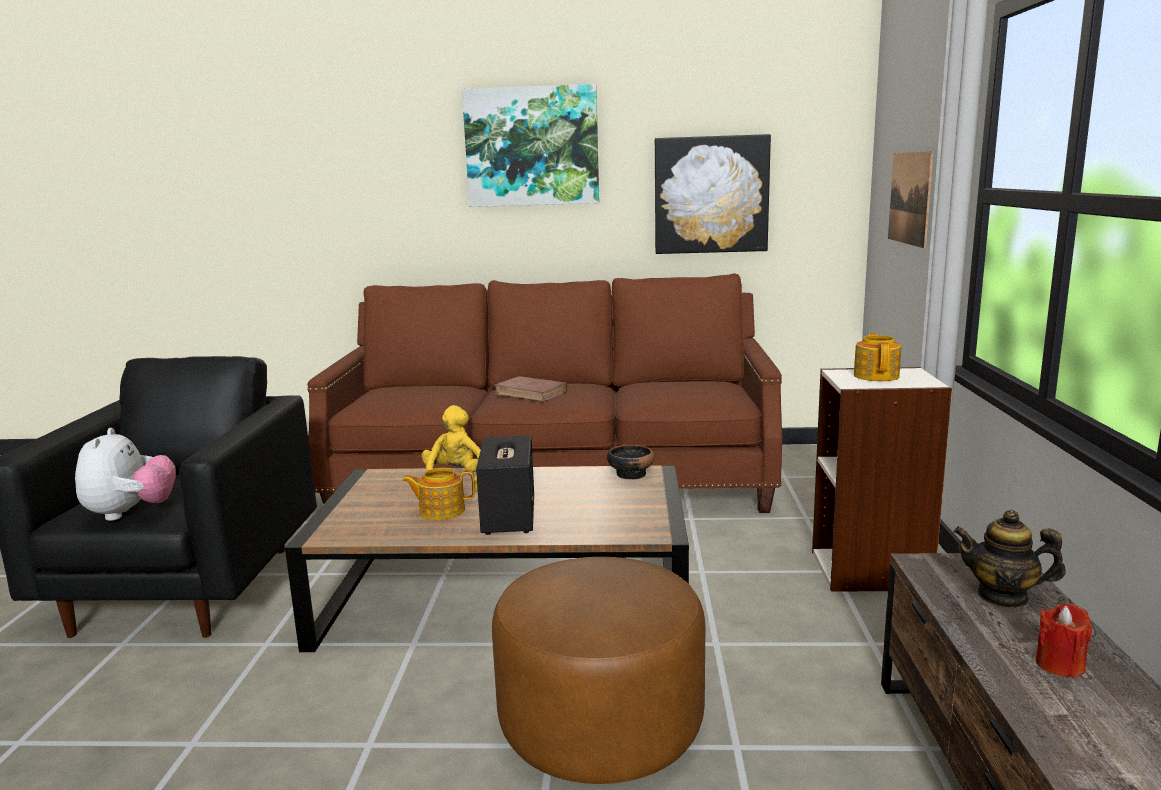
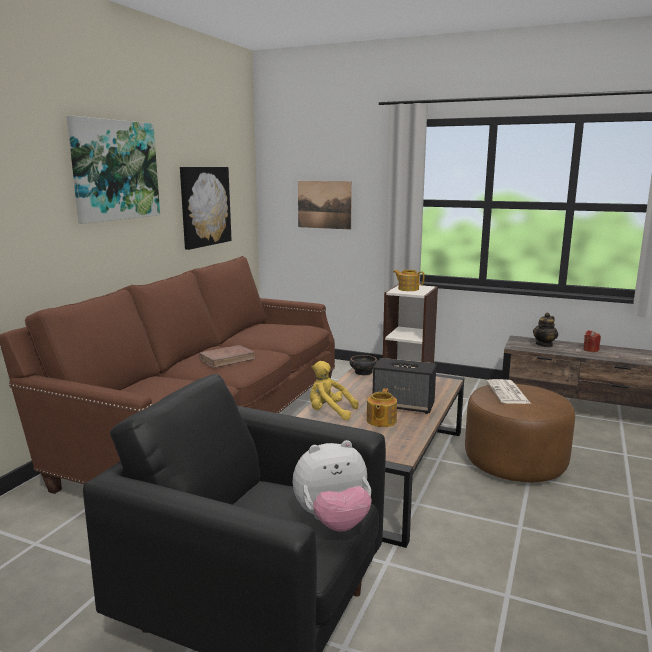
camera: 70 degrees left, 0 degrees up
(130, 513) = (333, 521): plush toy -> plush toy turned 150 degrees clockwise
(600, 578) = (508, 393): none -> newspaper

